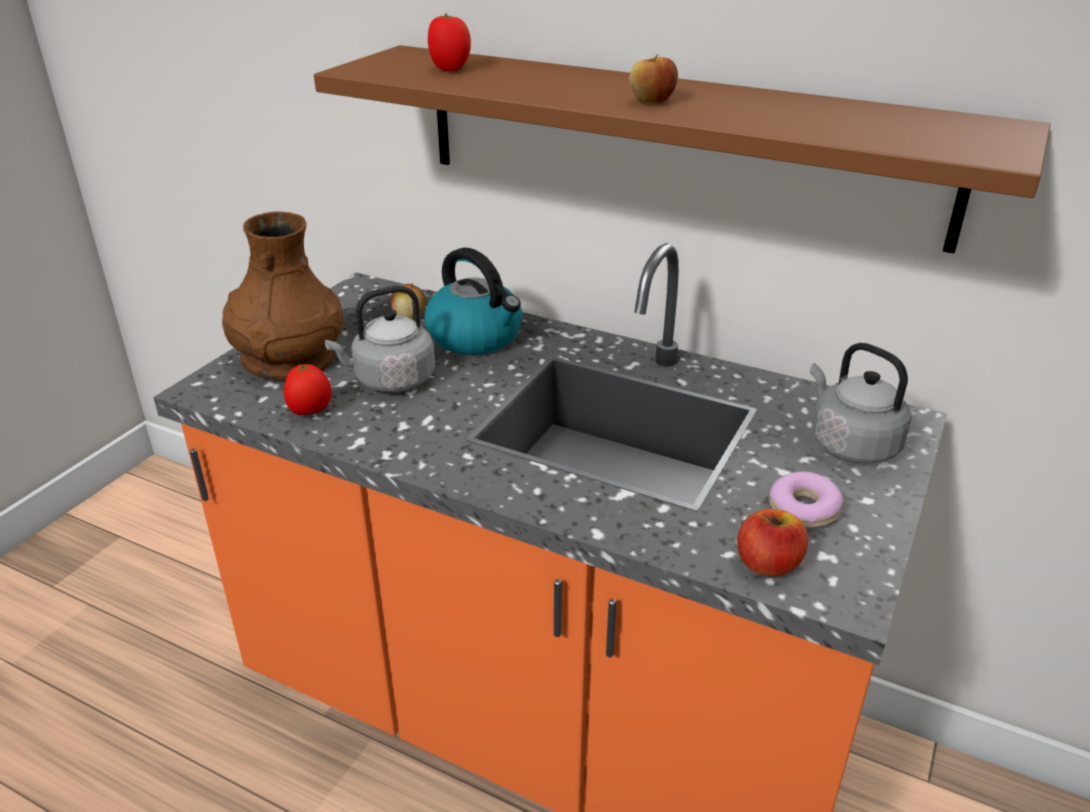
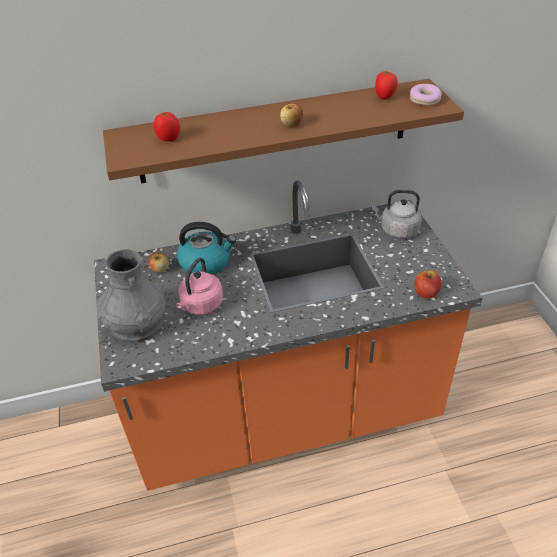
camera: 40 degrees left, 10 degrees up
(289, 358) = (136, 323): brown vase -> grey vase
(310, 412) = (189, 341): tomato -> tomato (385, 97)
(390, 380) = (201, 305): grey kettle -> pink kettle
(803, 509) = (413, 265): donut -> donut (424, 100)

